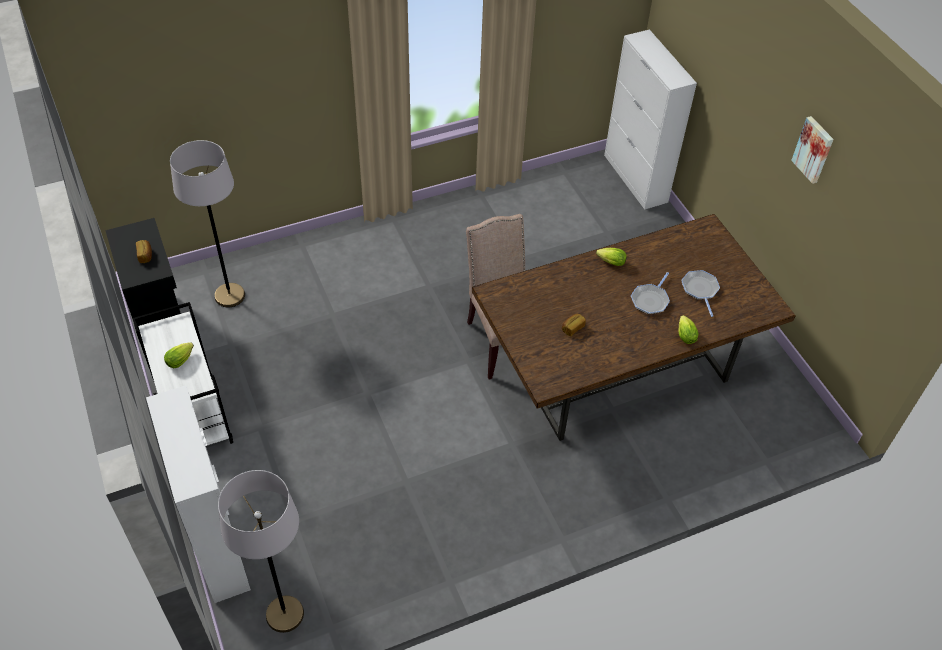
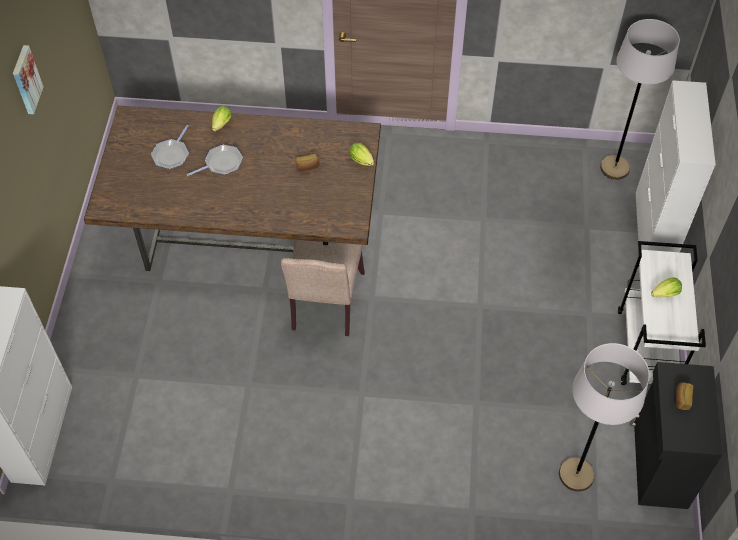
camera: 150 degrees left, 5 degrees up
(609, 262) = (225, 211): lettuce -> lettuce (362, 161)

